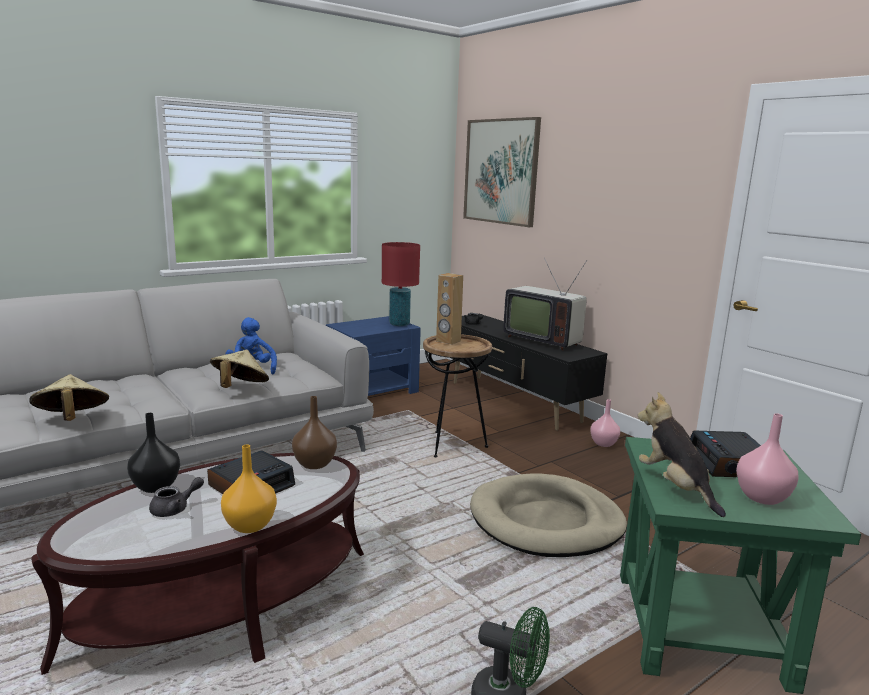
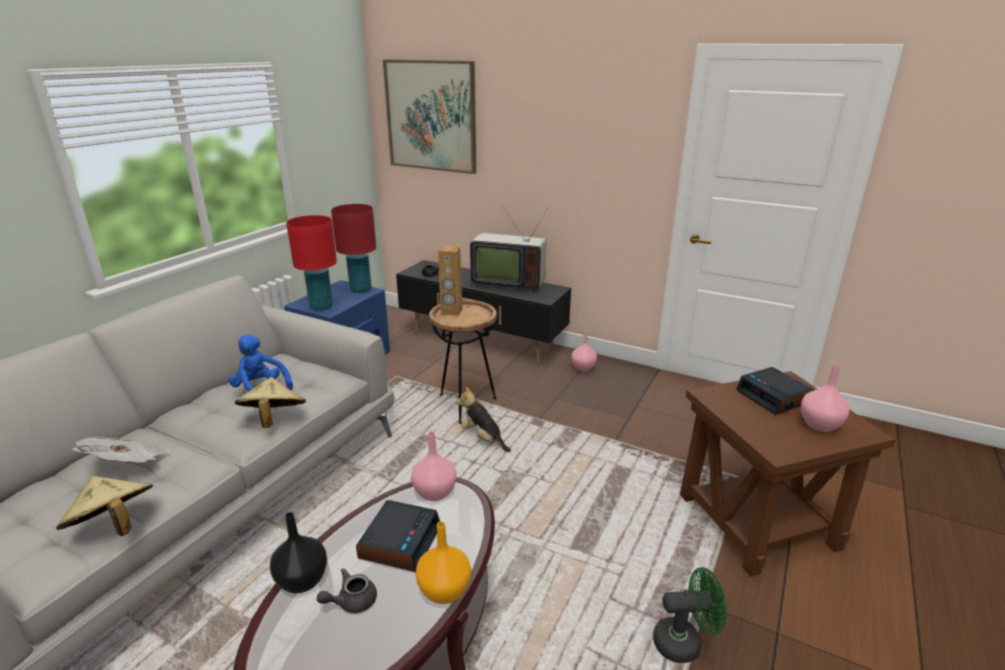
camera: 25 degrees left, 10 degrees up
(117, 390) = (129, 465): none -> newspaper
(175, 509) = (351, 601): grey teapot -> grey teapot turned 150 degrees counterclockwise
(315, 463) = (435, 492): brown vase -> pink vase
(354, 329) = (321, 307): none -> red table lamp
(546, 521) = (595, 461): beige dog bed -> none
(675, 487) = (763, 434): plush toy -> plush toy (483, 438)
(702, 629) = (758, 521): green side table -> brown side table

